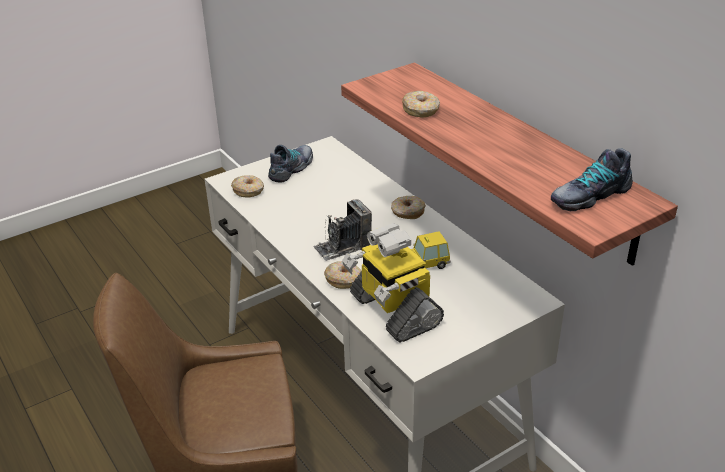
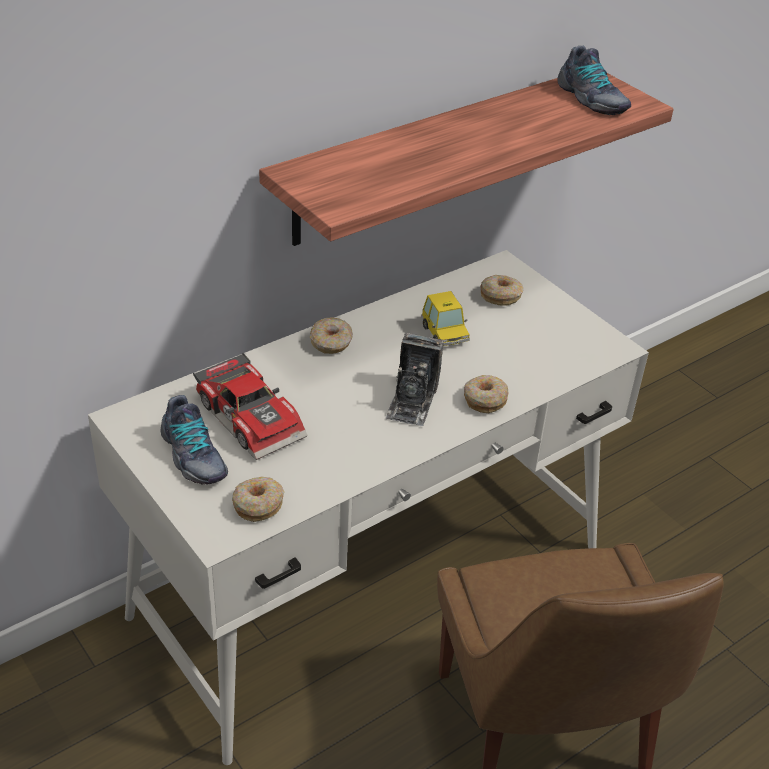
camera: 95 degrees left, 5 degrees up
(292, 168) = (192, 456): shoe -> shoe turned 150 degrees counterclockwise
(327, 186) = (253, 416): none -> toy car
(342, 246) = (412, 400): camera -> camera turned 45 degrees clockwise
(393, 311) = (538, 361): toy robot -> none
(421, 110) = (414, 171): donut -> donut (500, 296)

